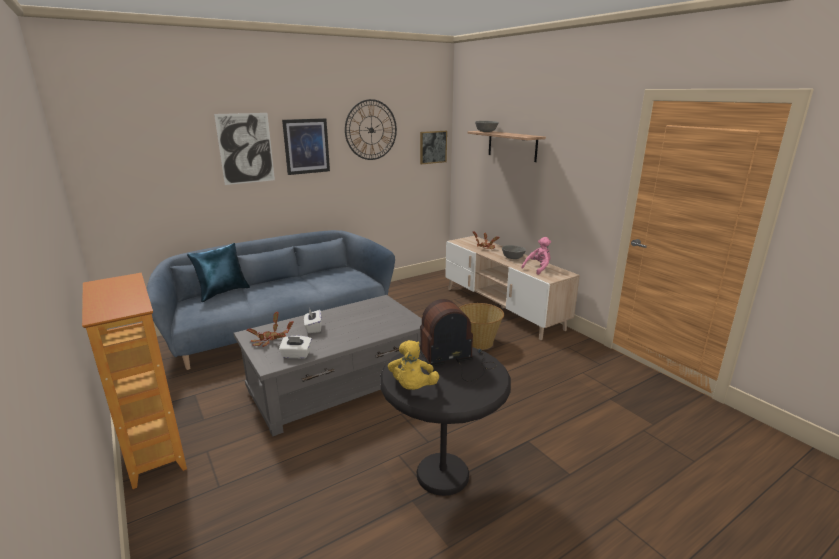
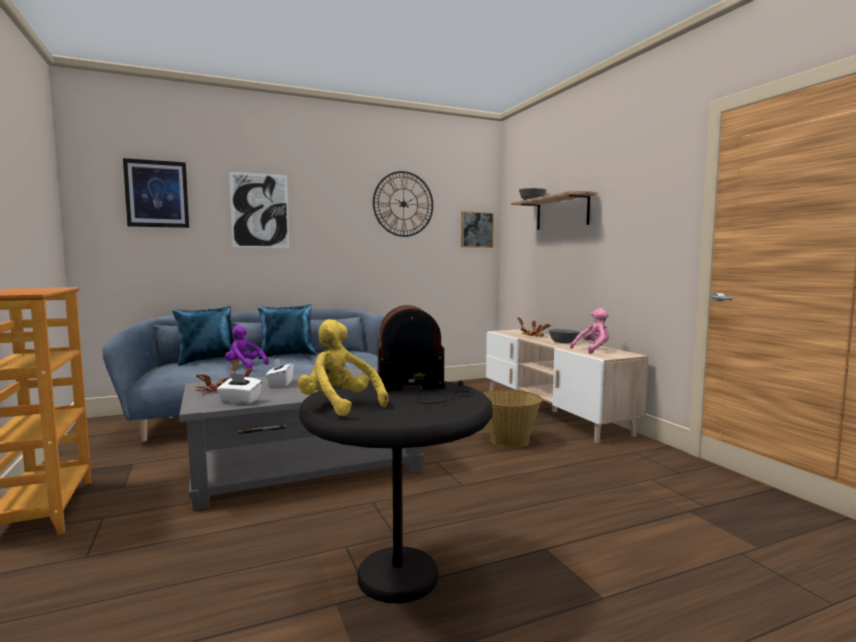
camera: 10 degrees right, 15 degrees down
(258, 297) = (244, 366): none -> purple plush toy
(288, 280) = (287, 355): none -> blue pillow
(306, 146) = (328, 214): picture -> picture (157, 194)
(412, 387) = (339, 405): yellow plush toy -> yellow plush toy turned 120 degrees clockwise

